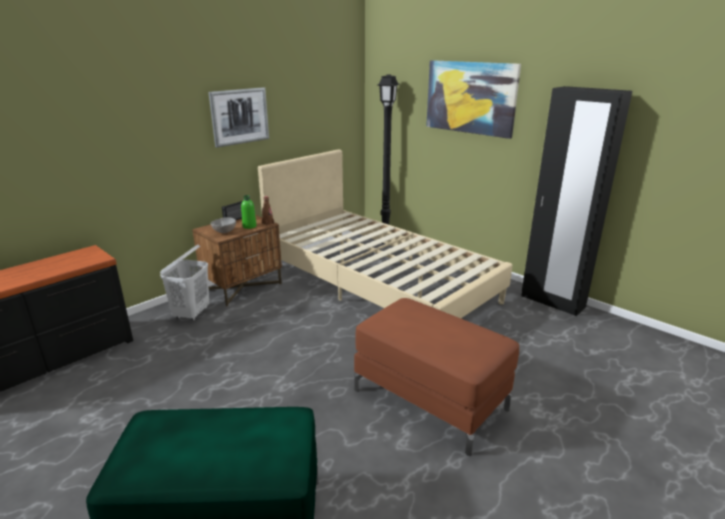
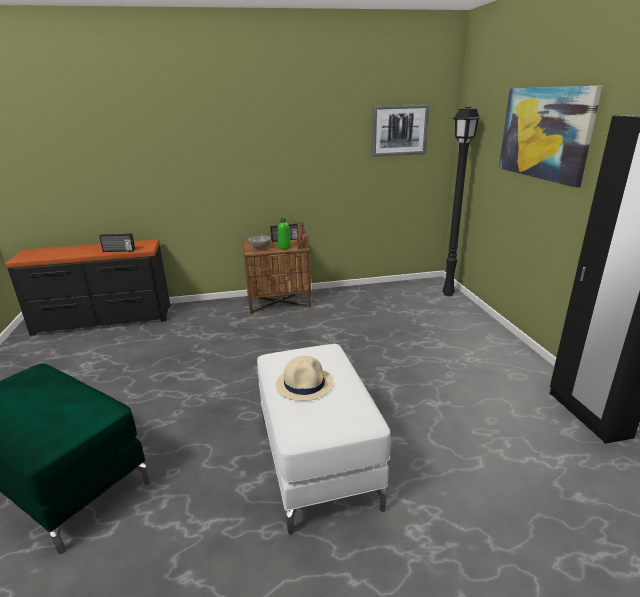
camera: 35 degrees right, 0 degrees up
(64, 268) = (119, 251): none -> radio
(192, 314) = (221, 313): white laundry basket -> none
(239, 116) = (298, 145): picture -> picture (399, 130)
(377, 283) = (395, 331): beige bed -> none
(430, 332) = (305, 384): none -> beige hat
(431, 399) = (318, 460): brown ottoman -> white ottoman

